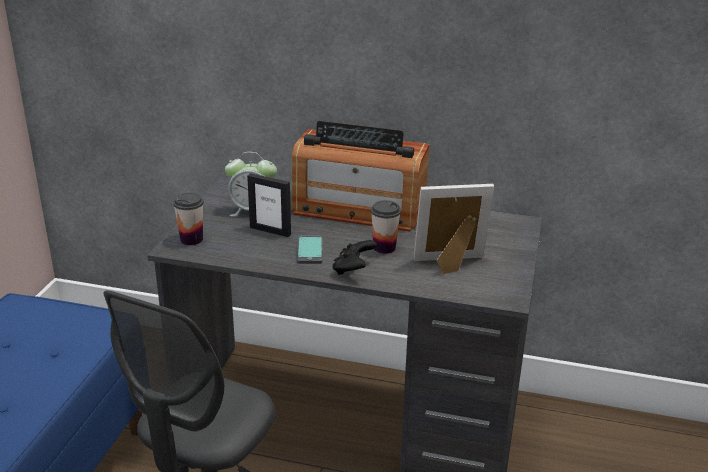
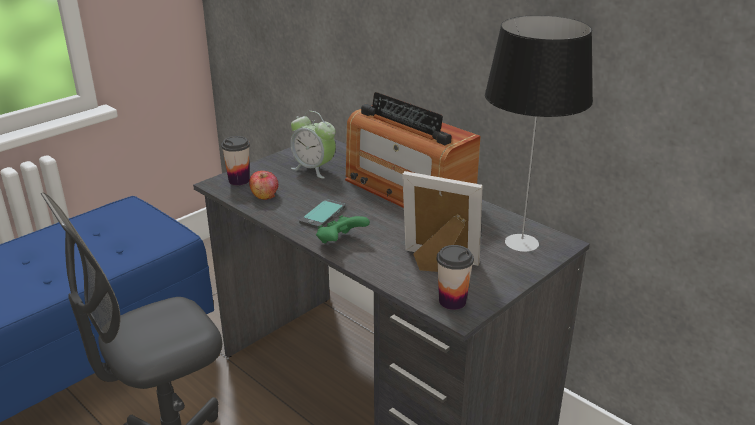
camera: 30 degrees right, 0 degrees up
(235, 247) = (264, 196): none -> apple
(270, 231) = (309, 189): picture frame -> none
(353, 269) = (341, 242): black game controller -> green game controller
(384, 248) = (391, 230): cup -> cup (452, 301)
(494, 230) = (520, 242): none -> table lamp

